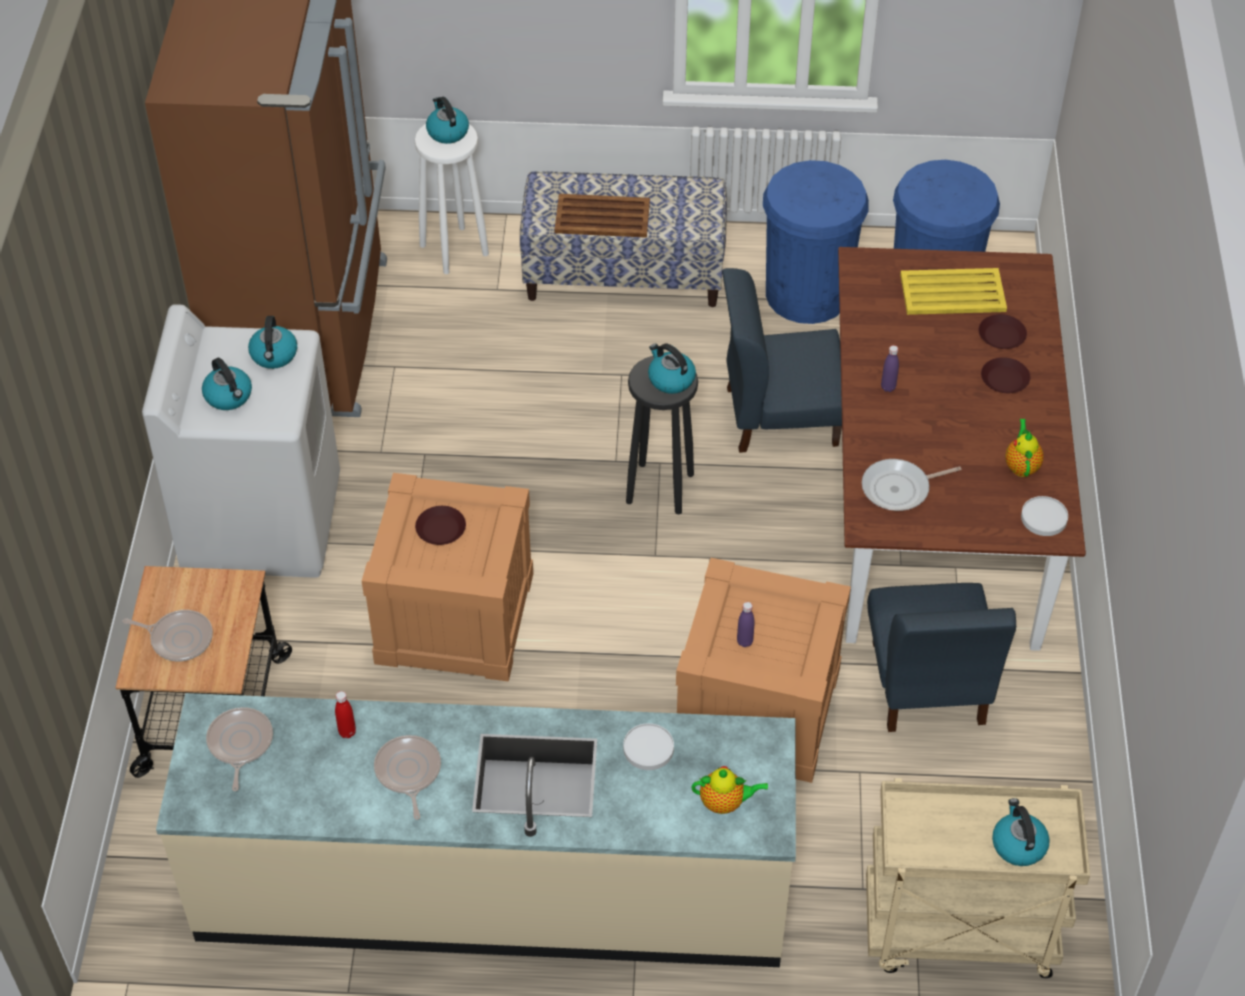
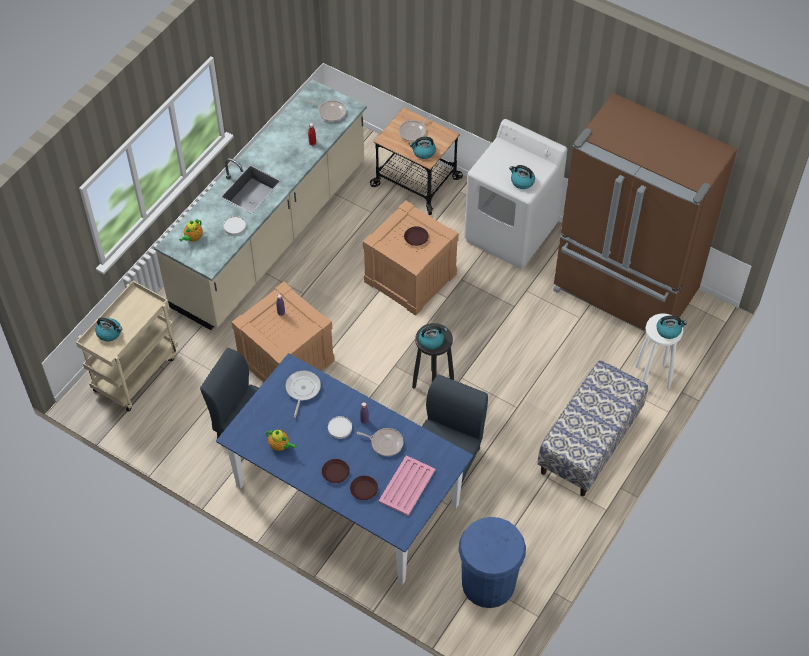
camera: 120 degrees right, 5 degrees up
(229, 396) = (506, 158): kettle -> kettle (423, 152)
(408, 772) = (281, 153): frying pan -> frying pan (385, 443)
(603, 217) = (591, 400): brown tray -> none
(807, 293) = (524, 521): blue trash can -> none
(936, 504) = (346, 495): brown dining table -> blue dining table
(953, 293) = (406, 486): yellow tray -> pink tray
(1044, 518) = (245, 436): white plate -> white plate (340, 428)

